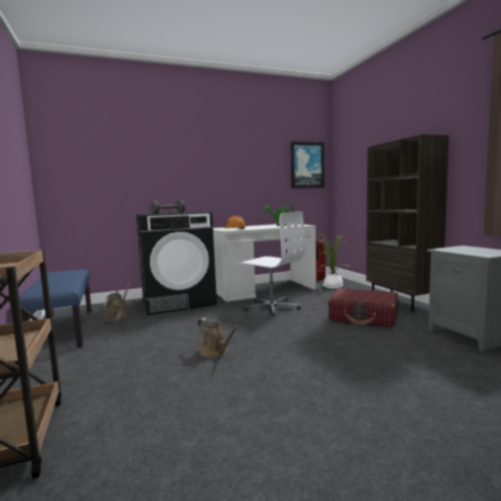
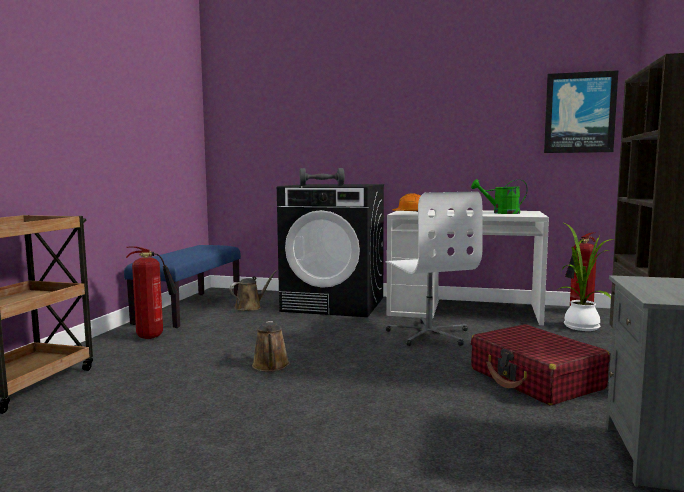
camera: 35 degrees right, 0 degrees up
(72, 359) = (153, 337): none -> fire extinguisher

